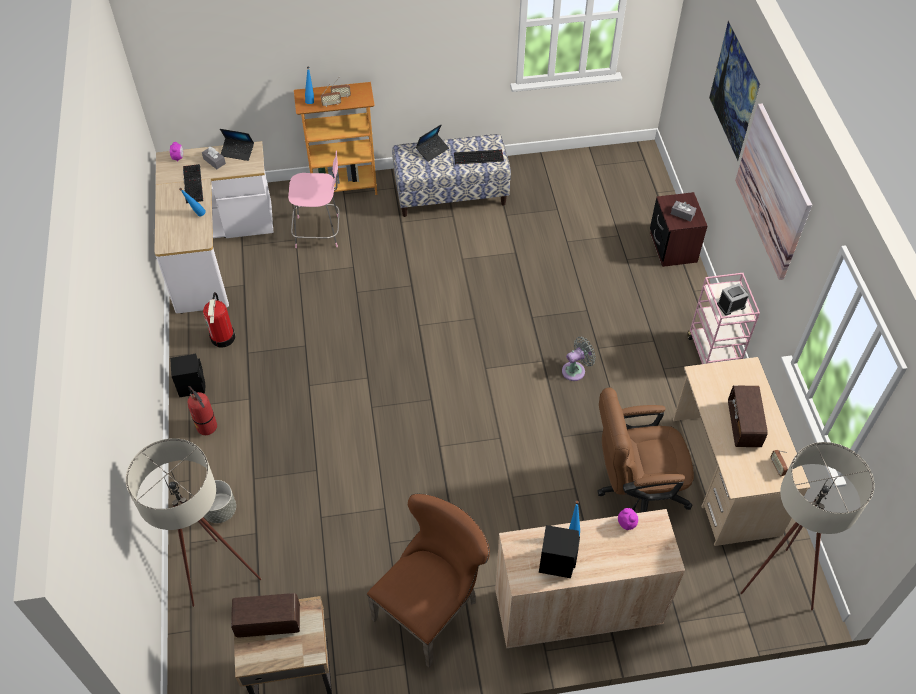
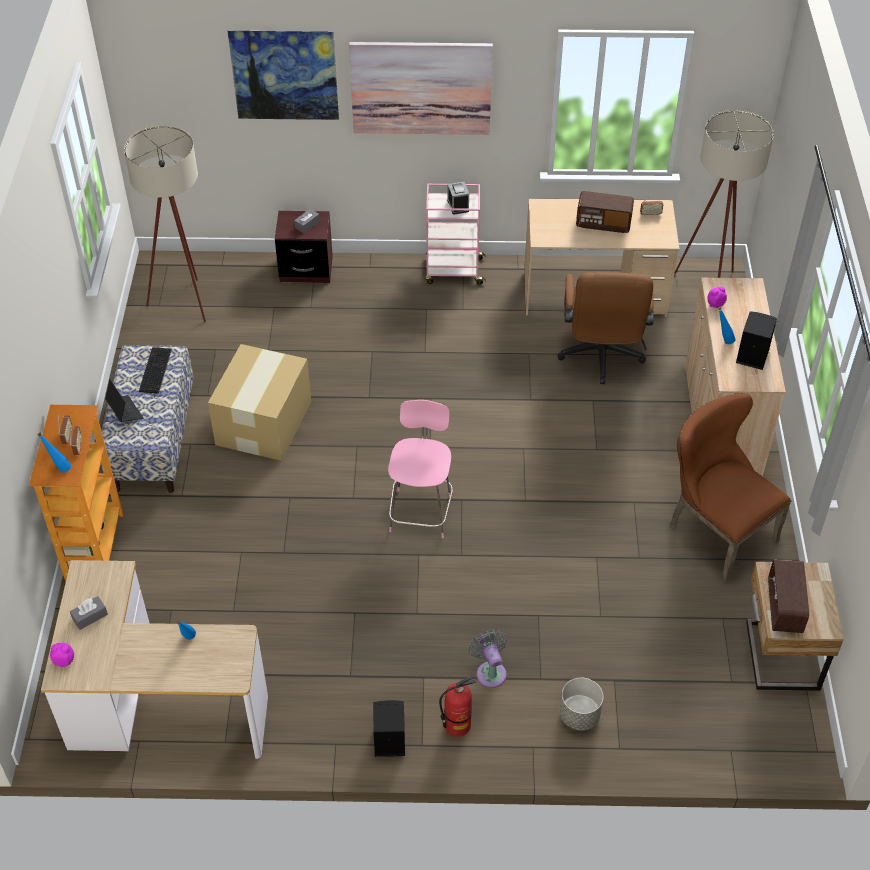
camera: 80 degrees left, 5 degrees down
(192, 183) = (125, 644): keyboard -> none
(216, 581) = (671, 722): beige floor lamp -> beige floor lamp (187, 307)
(223, 337) = (318, 702): fire extinguisher -> none
(237, 152) = (81, 588): laptop -> none
(319, 232) = (167, 582): pink stool -> pink stool (421, 511)
(486, 255) = (265, 422): none -> cardboard box
(575, 370) = (449, 374): grey fan -> grey fan (490, 671)

